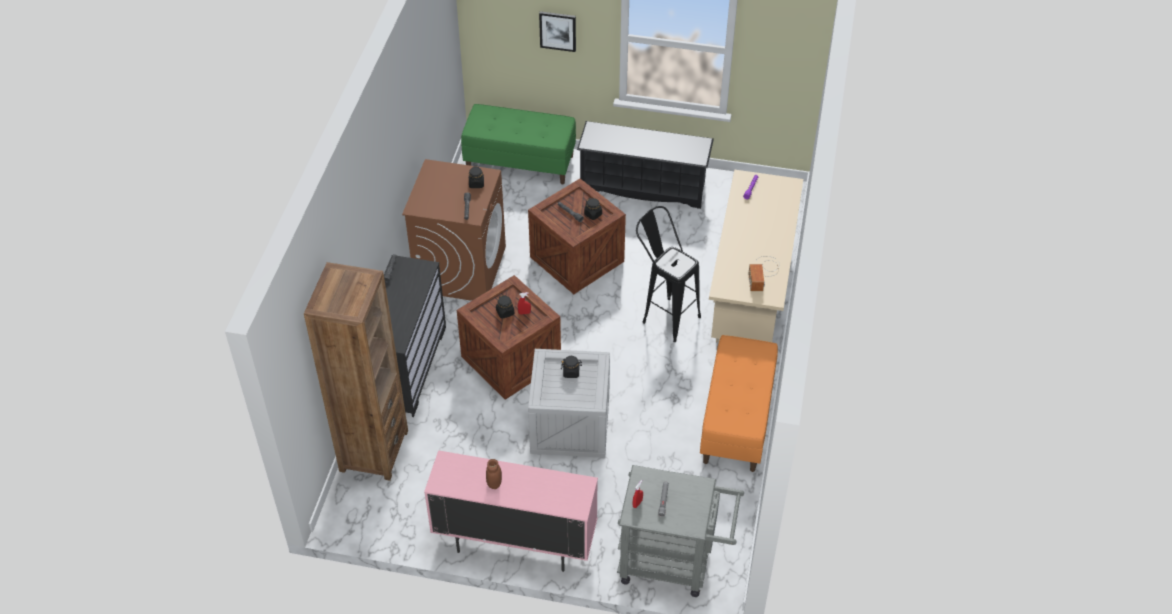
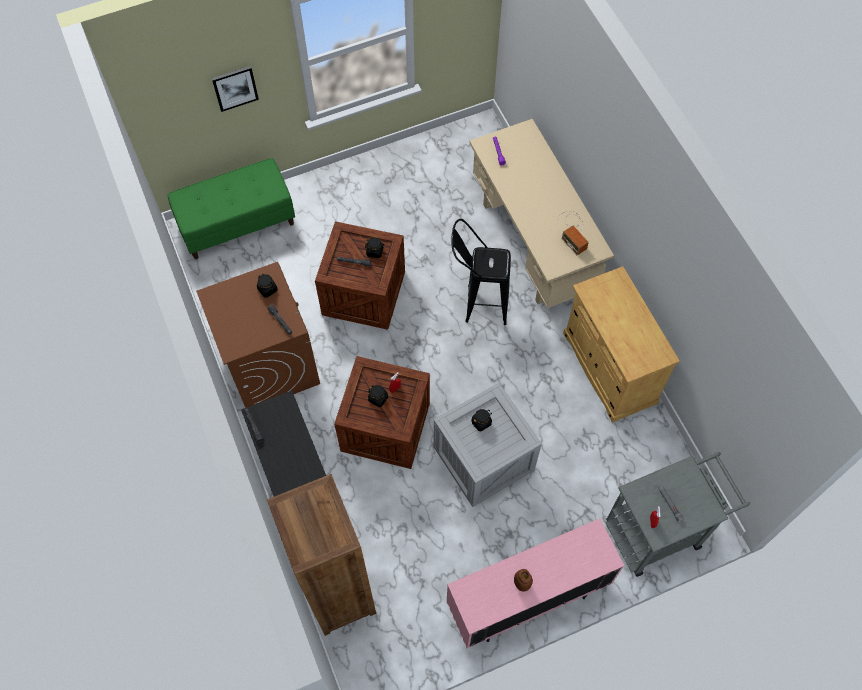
camera: 35 degrees left, 15 degrees up
(643, 186) = (364, 187): black shoe rack -> none
(737, 421) = (609, 368): orange bench -> beige cabinet

